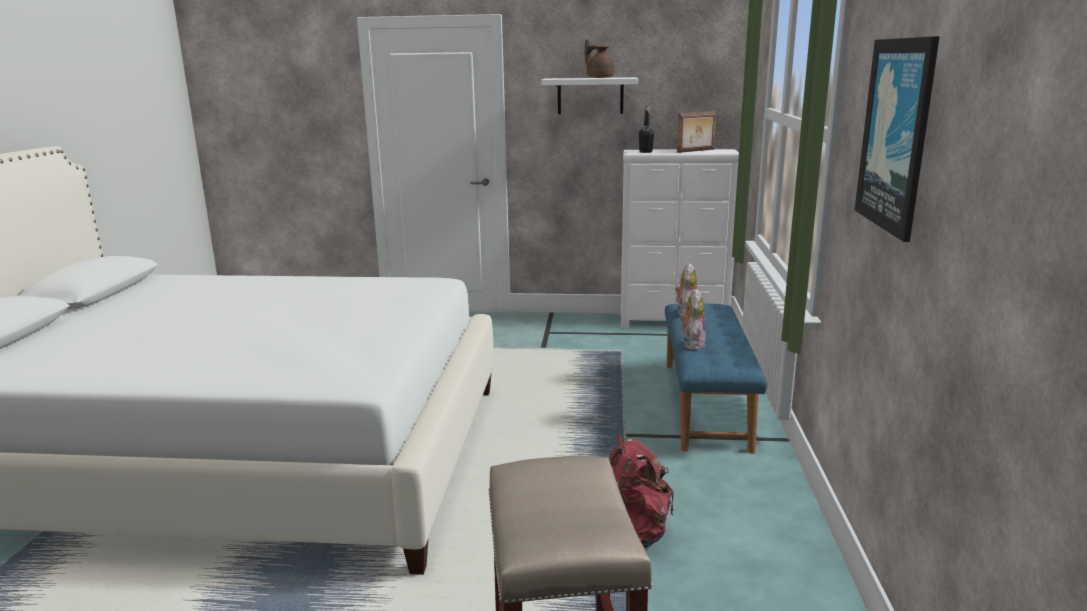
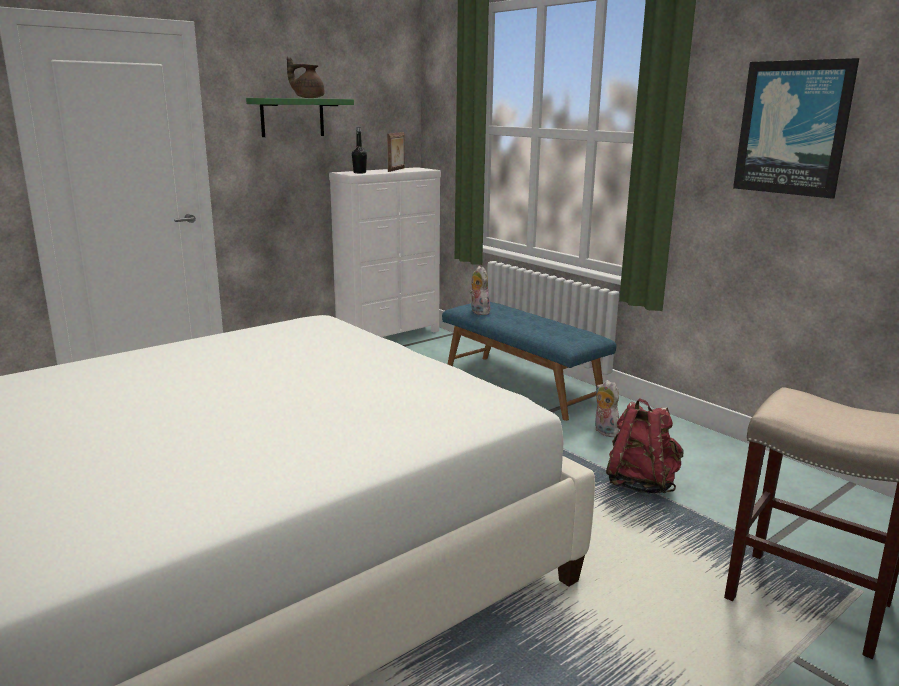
camera: 45 degrees left, 0 degrees up
(590, 96) = (292, 117): white shelf -> green shelf
(691, 344) = (532, 331): plush toy -> plush toy (604, 432)

